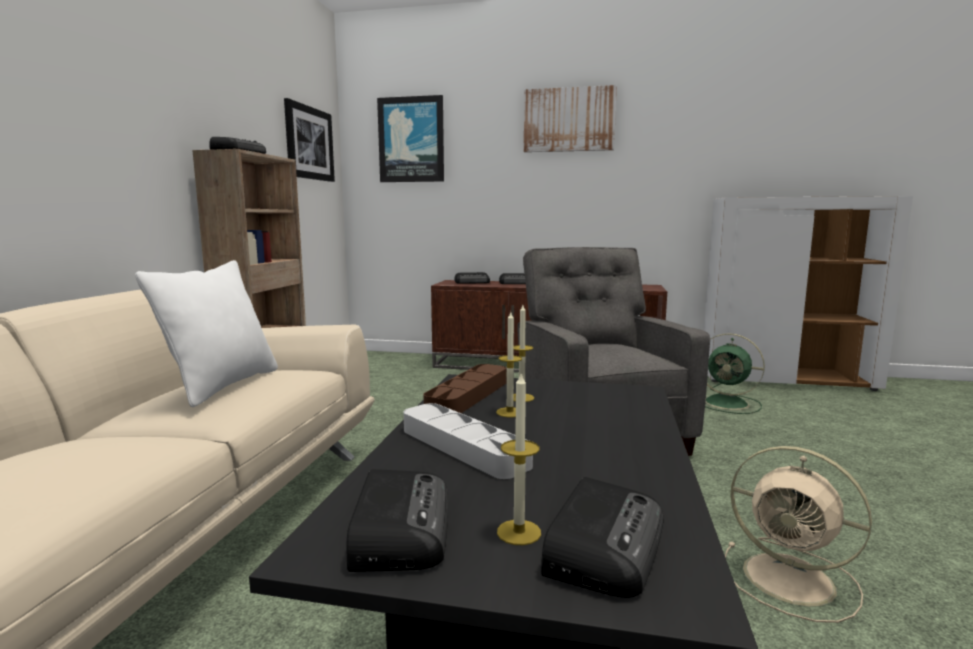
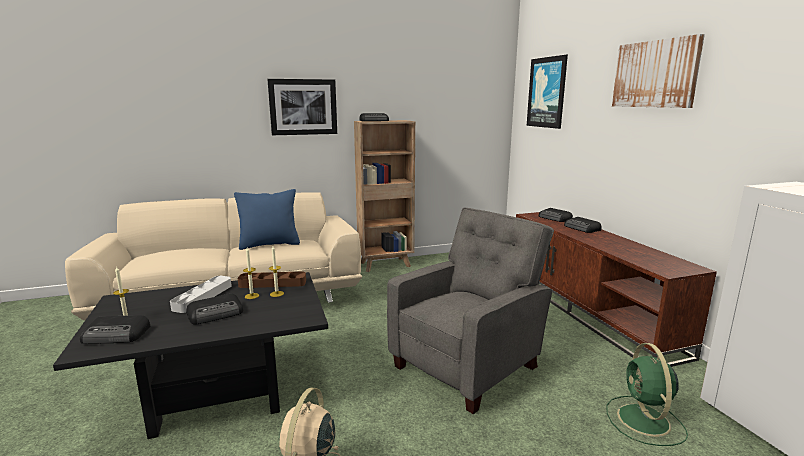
camera: 60 degrees right, 5 degrees up
(222, 385) = (269, 244): white pillow -> blue pillow
(309, 143) = (469, 100): picture -> picture (303, 107)
(400, 527) = (130, 304): radio -> radio (216, 313)

